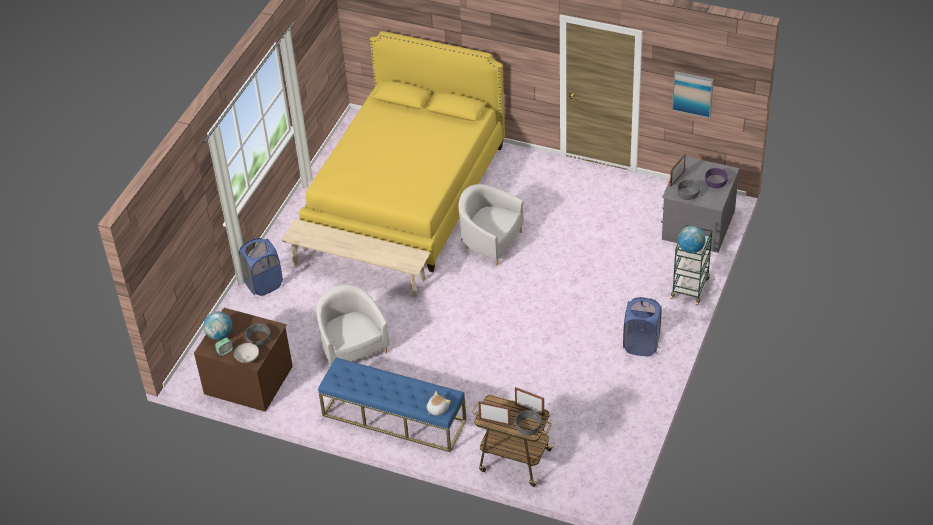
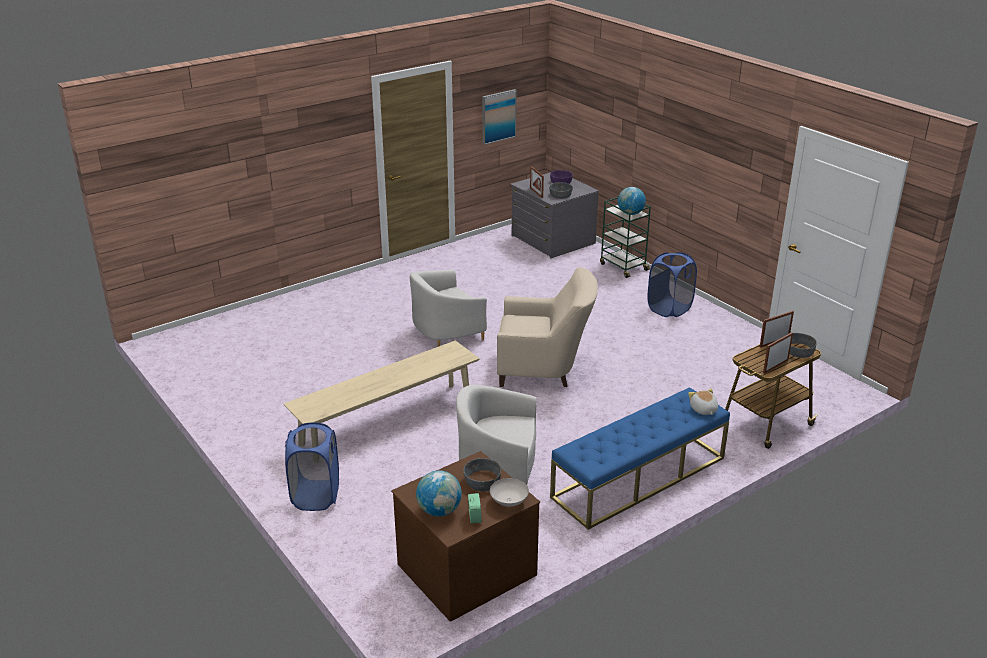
camera: 60 degrees left, 15 degrees down
(407, 192) = (311, 351): yellow bed -> none
(484, 315) = (544, 370): none -> beige armchair

